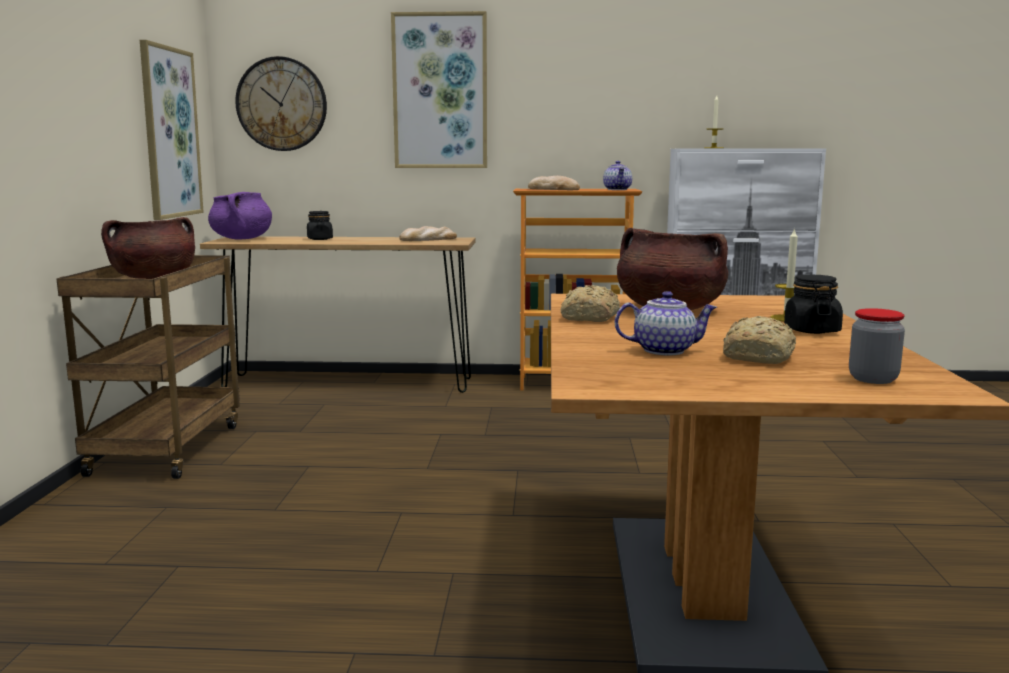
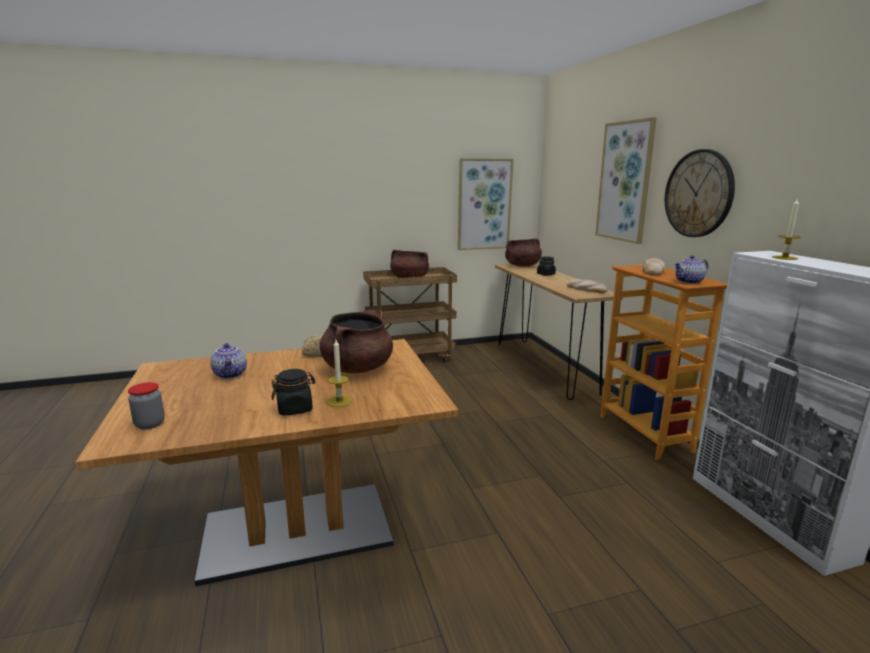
camera: 70 degrees right, 5 degrees up
(242, 239) = (522, 266): purple cooking pot -> brown cooking pot
(281, 104) = (560, 187): wall clock -> wall clock (698, 194)
(760, 357) = (212, 396): bread -> none

